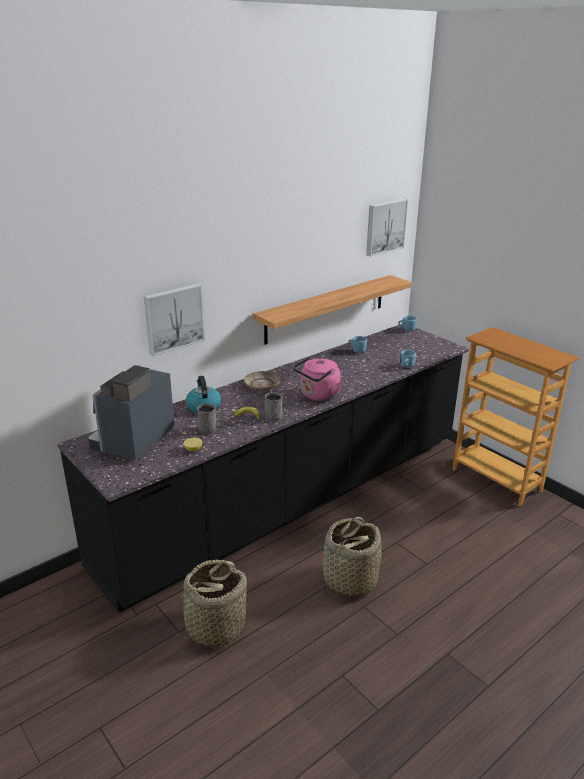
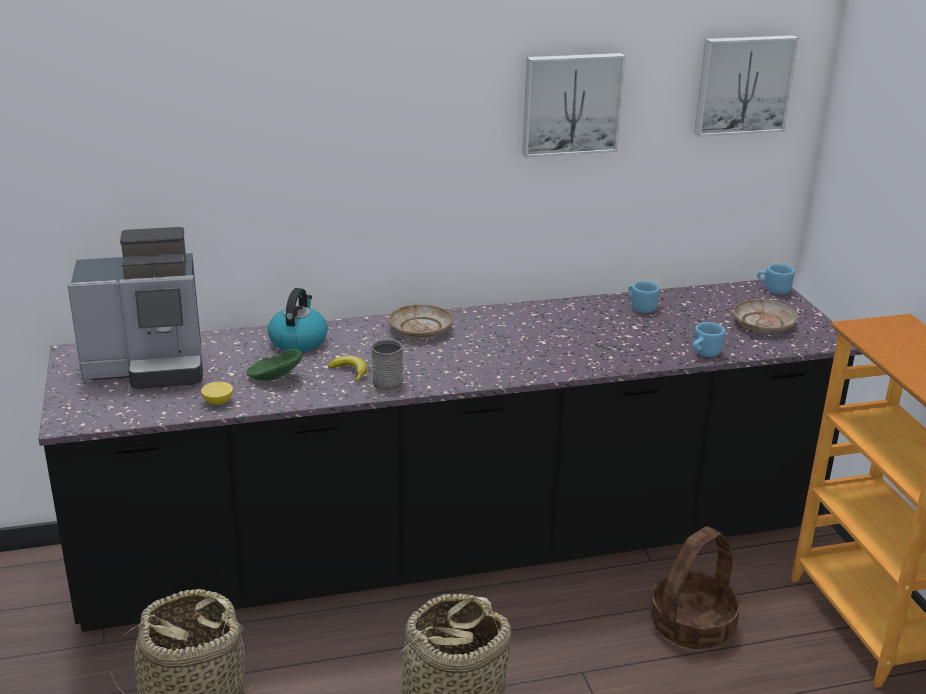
camera: 25 degrees right, 0 degrees up
(133, 441) = (149, 367): coffee machine -> coffee machine turned 150 degrees counterclockwise
(173, 318) = (270, 184): picture -> picture (571, 103)
(210, 428) = (274, 377): grey mug -> green bowl
(318, 395) = (494, 367): pink kettle -> none
(326, 308) = (594, 220): shelf -> none
(418, 346) = (763, 324): none -> beige plate
(427, 504) = (692, 625): none -> basket

